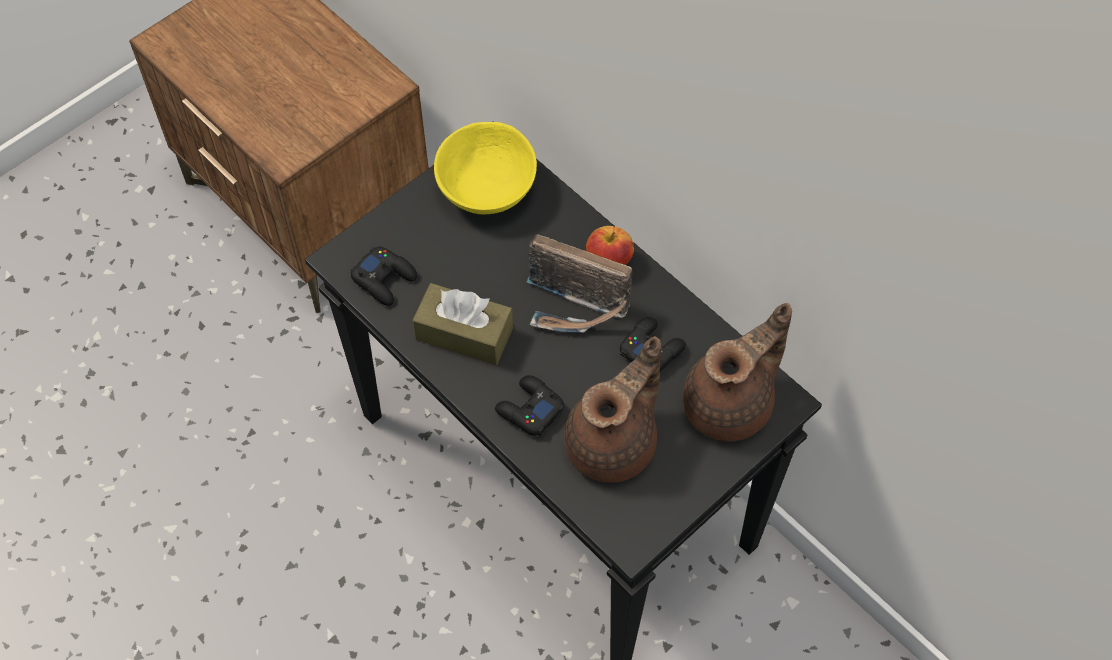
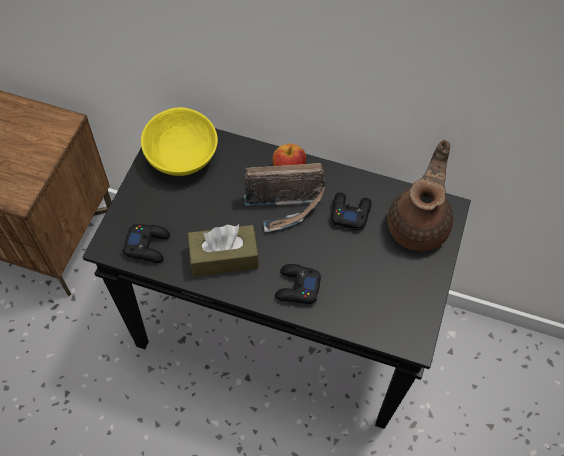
camera: 30 degrees left, 0 degrees up
(614, 443) = (364, 283): brown teapot -> none

